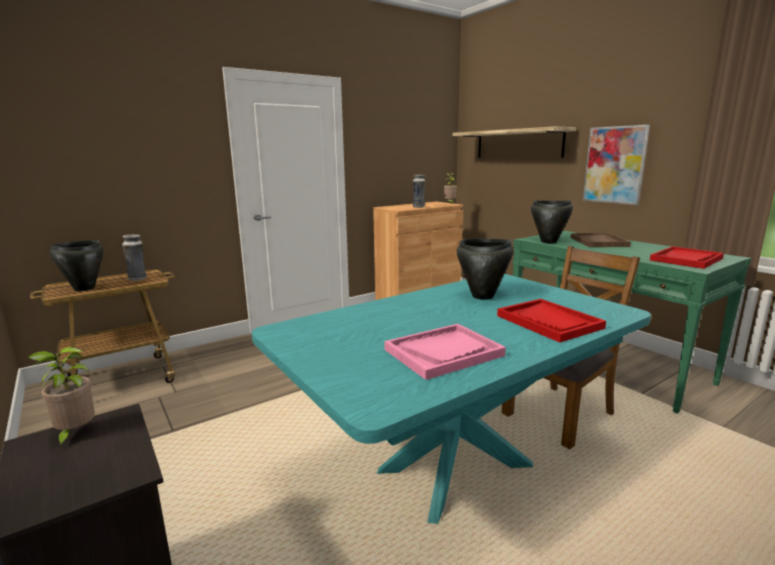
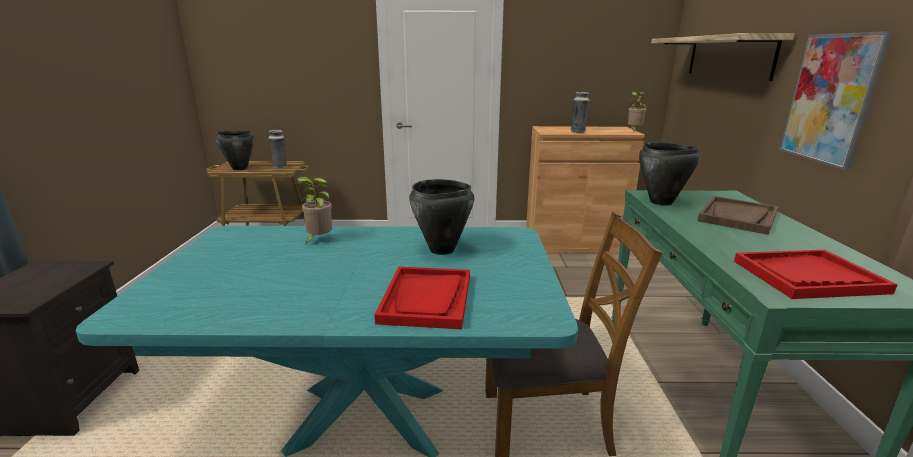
camera: 35 degrees right, 5 degrees up
(74, 435) = (56, 269): potted plant -> potted plant (318, 240)
(443, 352) = (265, 293): pink tray -> none

